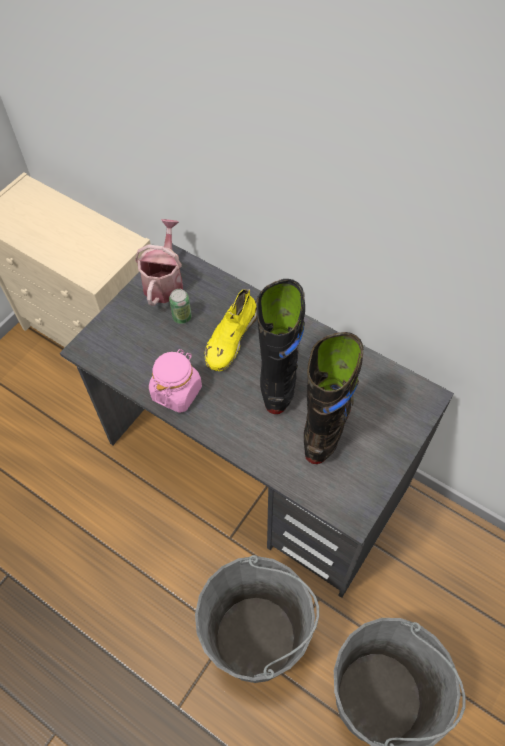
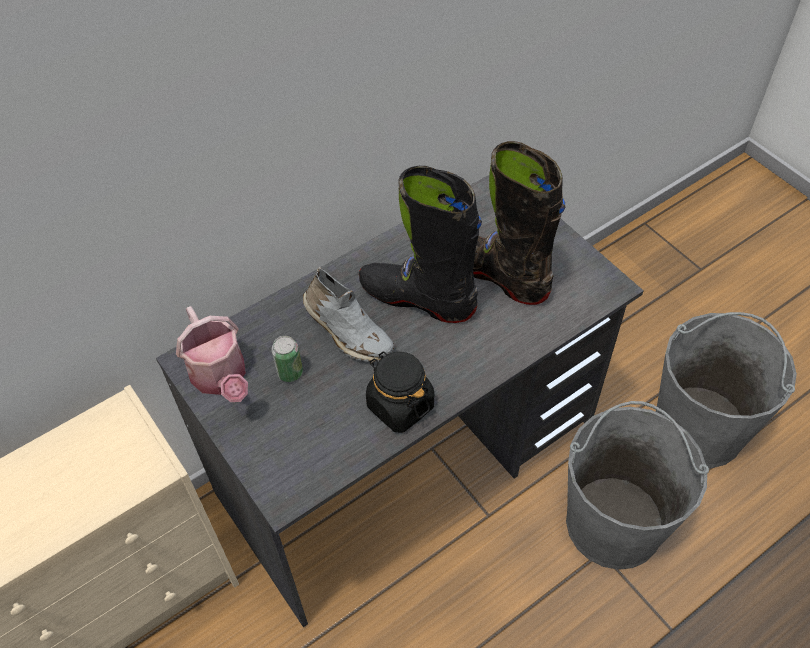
camera: 70 degrees left, 5 degrees down
(164, 281) = (221, 378): watering can -> watering can turned 150 degrees counterclockwise
(177, 392) = (400, 405): pink jar -> black jar
(231, 338) = (346, 330): yellow shoe -> grey shoe

